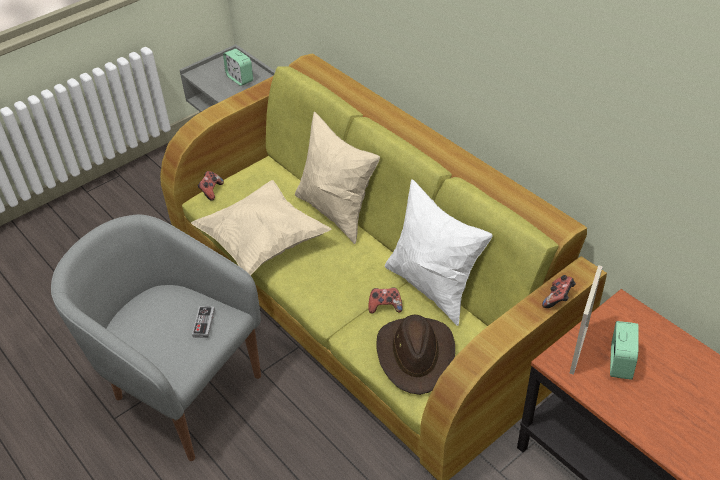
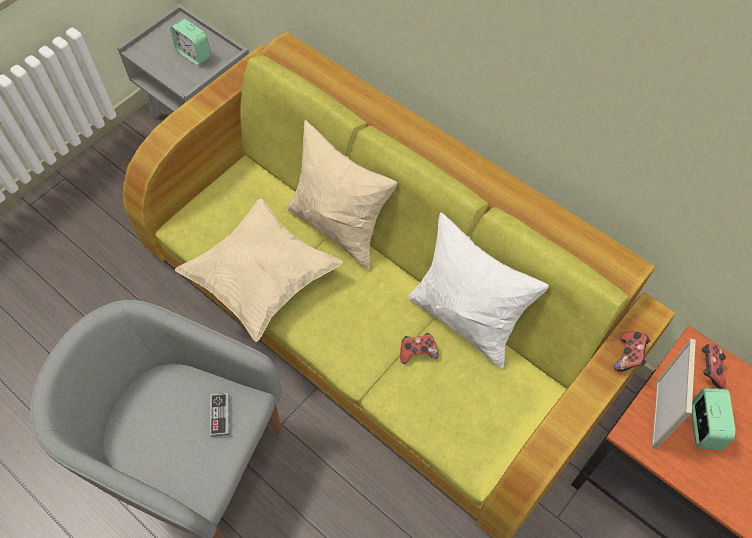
camera: 10 degrees left, 15 degrees up
(211, 191) = (187, 212): game controller -> game controller (708, 369)
(416, 355) = (463, 414): brown hat -> none

